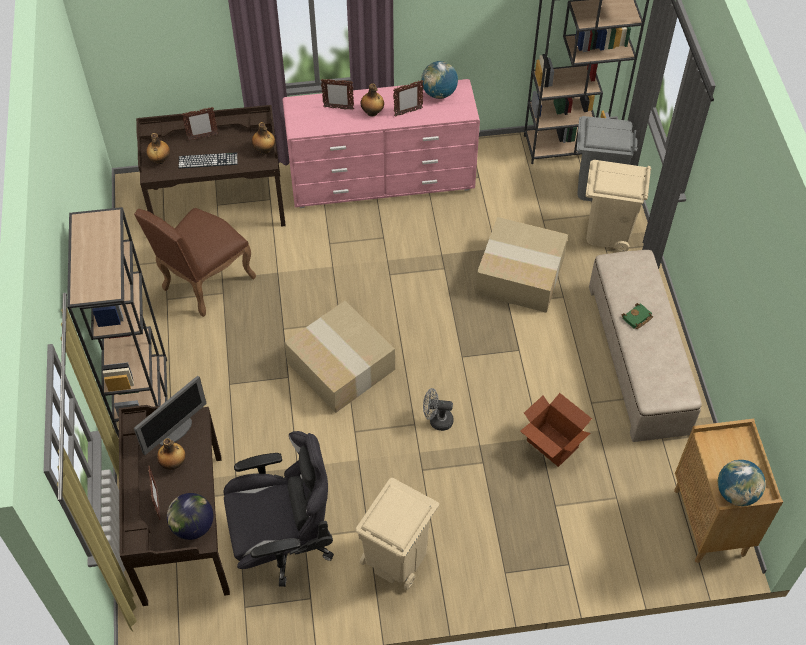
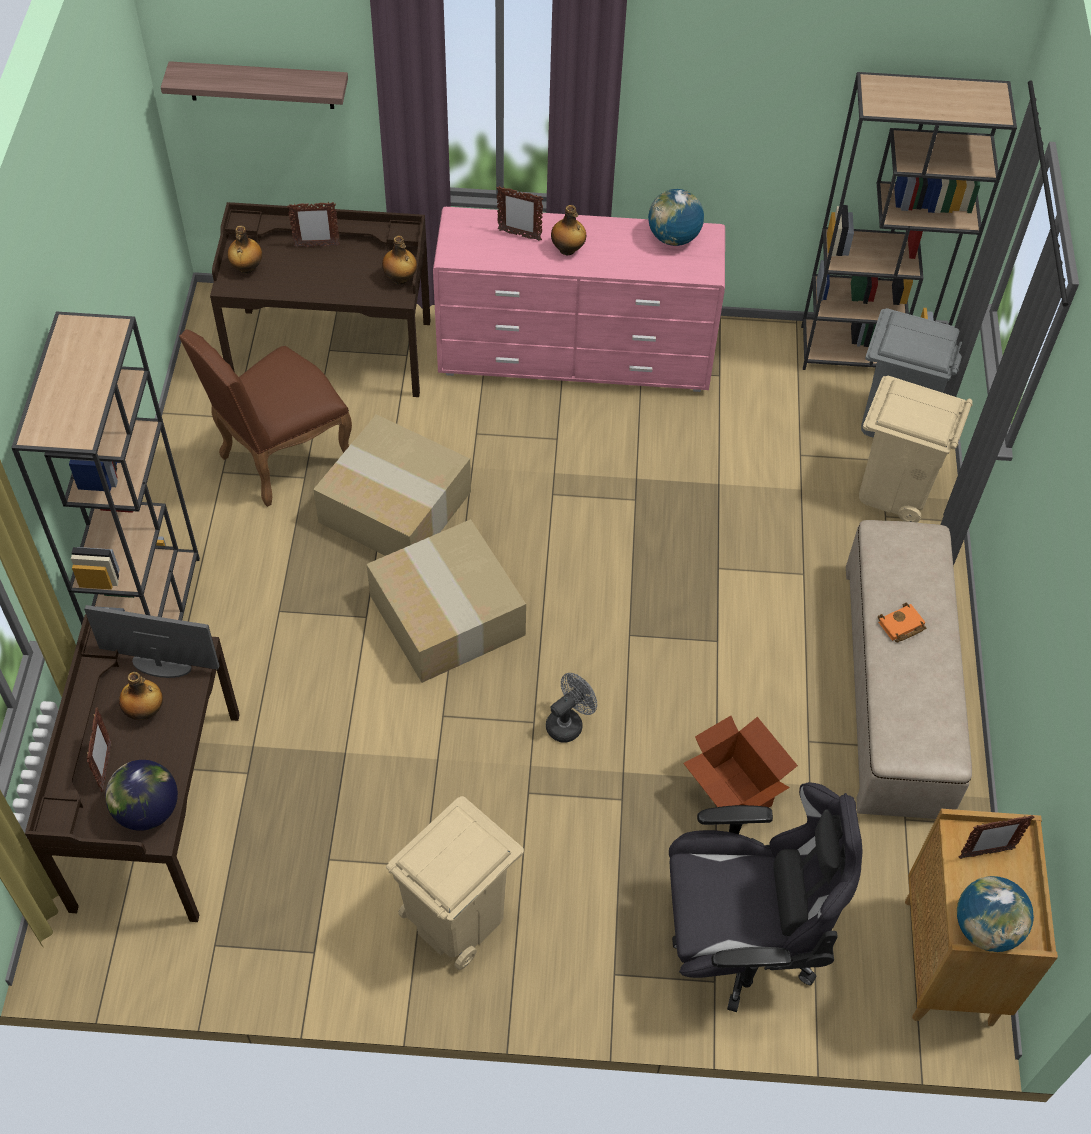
camera: 10 degrees right, 0 degrees up
(151, 37) = (260, 85): none -> shelf
(175, 431) = (161, 665): monitor -> monitor turned 135 degrees counterclockwise
(208, 160) = (315, 280): keyboard -> none
(282, 544) = (294, 862): black office chair -> black office chair (737, 943)
(408, 112) = (620, 258): picture frame -> picture frame (985, 853)
(437, 420) = (568, 723): grey fan -> grey fan turned 120 degrees clockwise
(518, 275) = (743, 530): cardboard box -> cardboard box (392, 507)
(637, 318) = (901, 626): green book -> orange book

